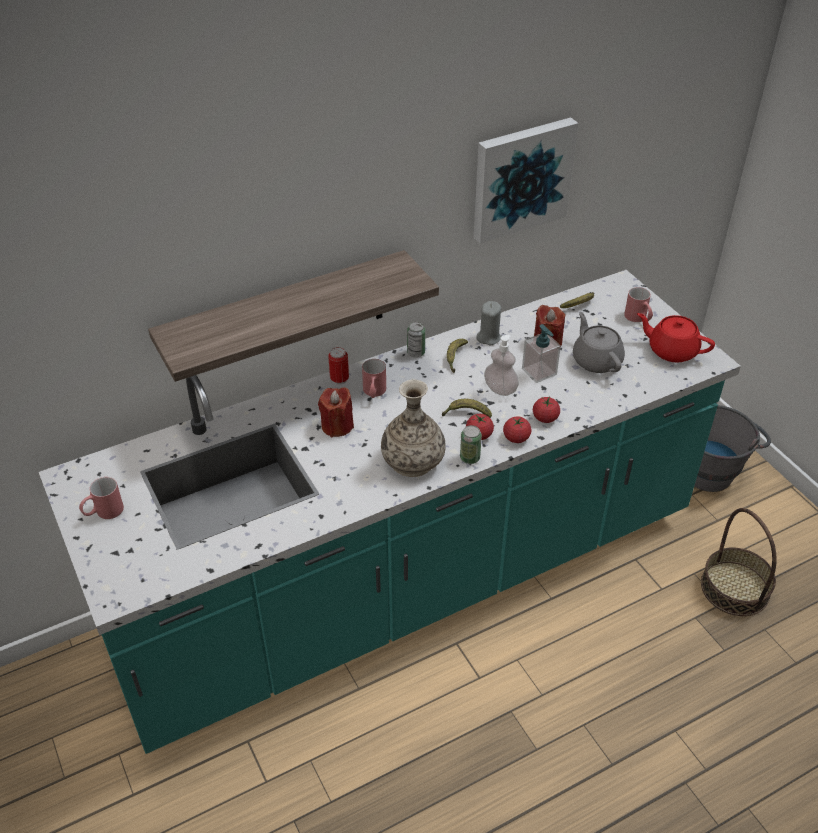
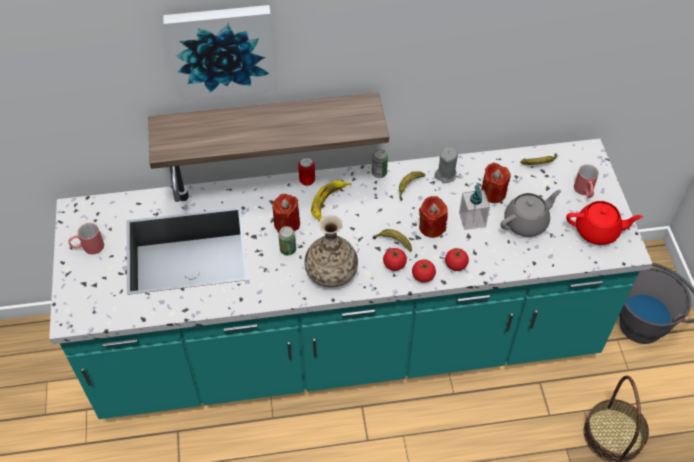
camera: 20 degrees right, 10 degrees up
(374, 393) = (328, 202): red mug -> banana
(470, 458) = (377, 283): can -> can (288, 250)
(500, 389) = (432, 227): soap dispenser -> red candle
(521, 178) = (497, 52): picture -> picture (222, 49)
(596, 360) = (526, 222): grey teapot -> grey teapot turned 60 degrees clockwise
(671, 350) = (598, 231): red teapot -> red teapot turned 135 degrees clockwise

